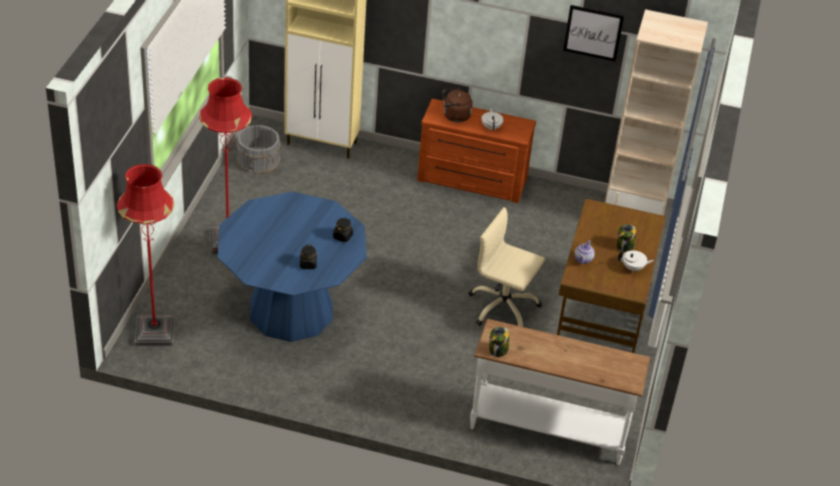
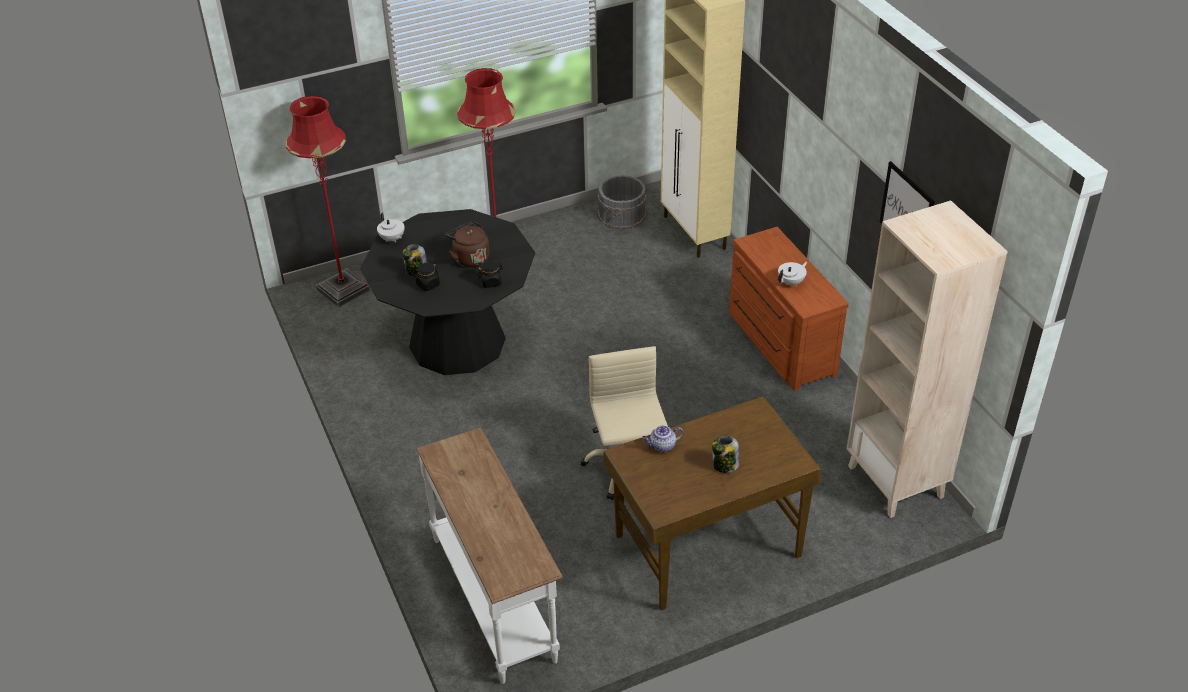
camera: 55 degrees right, 0 degrees up
(291, 310) = (457, 342): blue dining table -> black dining table
(454, 116) = (771, 252): brown kettle -> brown kettle (469, 258)
(498, 350) = (440, 459): jar -> jar (416, 271)
(633, 268) = (697, 490): white teapot -> white teapot (392, 239)

